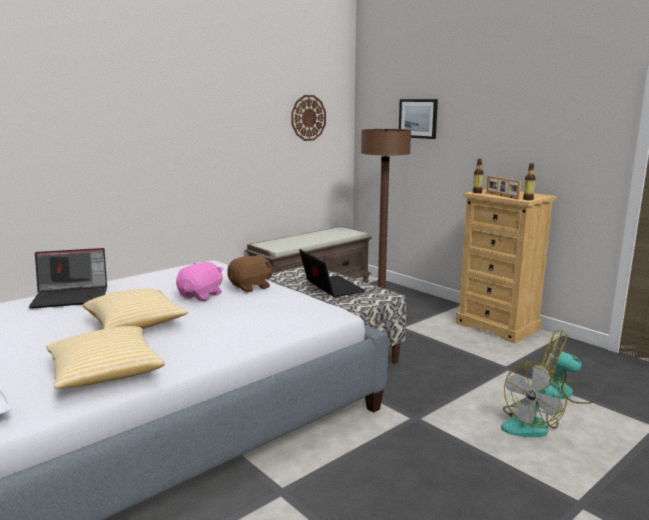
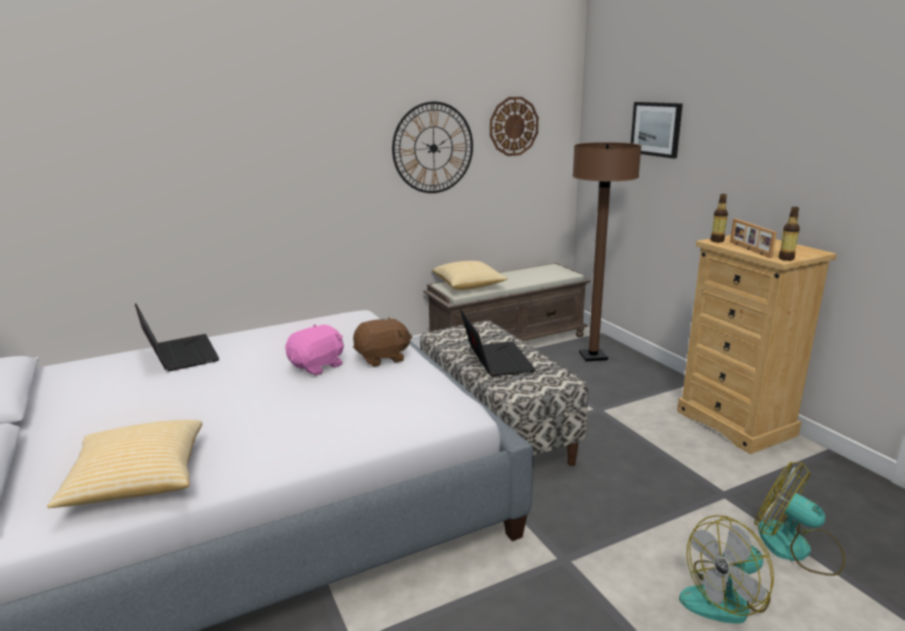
camera: 15 degrees right, 5 degrees up
(72, 297) = (179, 354): laptop -> laptop turned 120 degrees counterclockwise
(136, 324) = (218, 405): pillow -> pillow (469, 286)
(250, 133) = (433, 148): none -> wall clock

